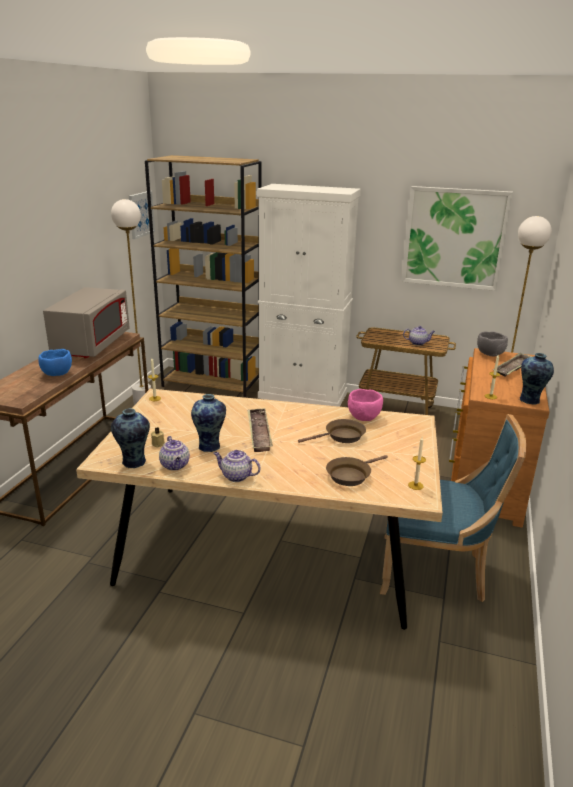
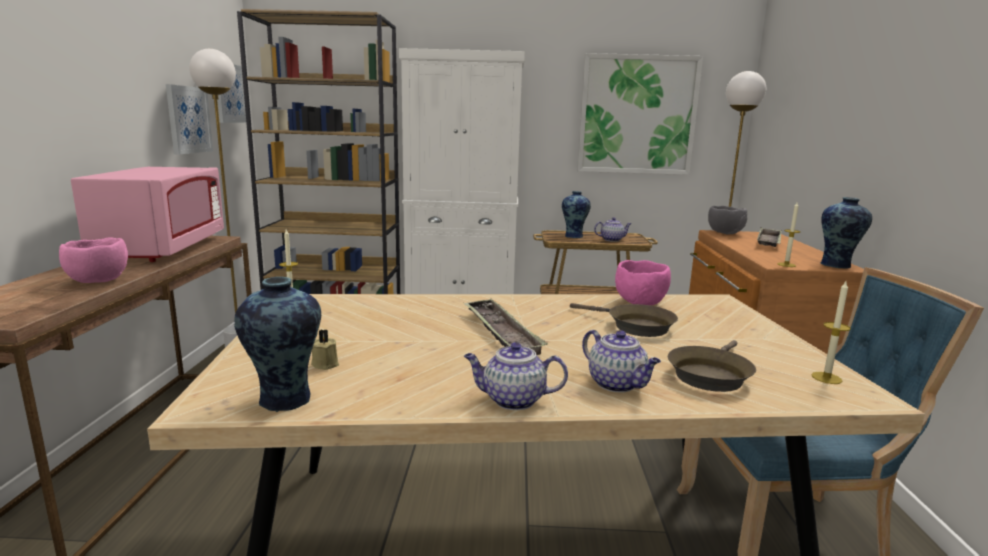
camera: 15 degrees left, 10 degrees down
(57, 374) = (99, 281): blue bowl -> pink bowl
(92, 345) = (163, 249): grey microwave -> pink microwave
(111, 244) = (188, 120): none -> picture
(175, 465) = (378, 396): teapot -> teapot (617, 384)
(210, 446) = (428, 358): vase -> vase (574, 236)
(341, 436) = (635, 326): brown frying pan -> brown frying pan turned 75 degrees clockwise

